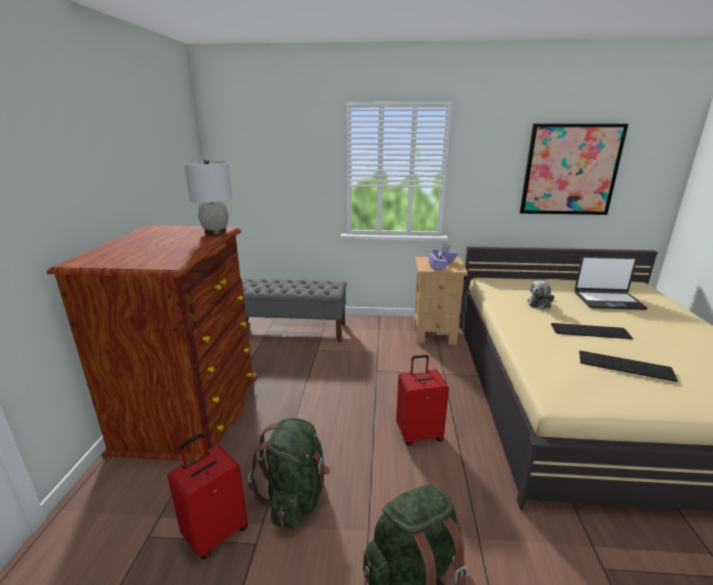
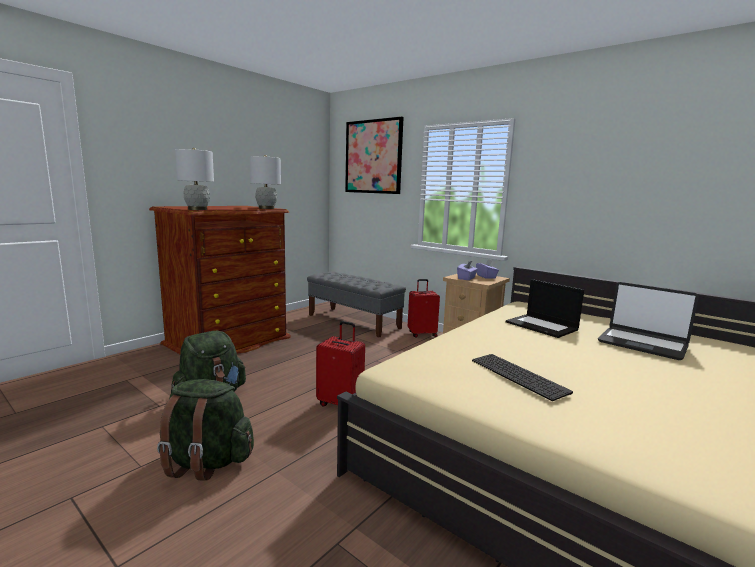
camera: 35 degrees right, 10 degrees down
(168, 262) = (197, 209): none -> white table lamp
(216, 533) = (151, 392): red suitcase -> red suitcase (422, 334)
(540, 303) = (542, 326): plush toy -> laptop
(570, 170) = (653, 188): picture -> picture (373, 157)
(590, 331) = (549, 351): keyboard -> none

